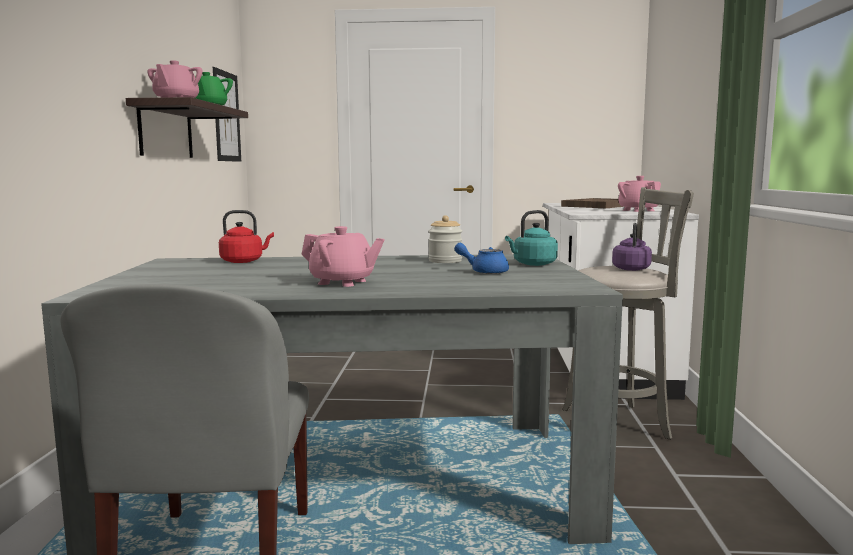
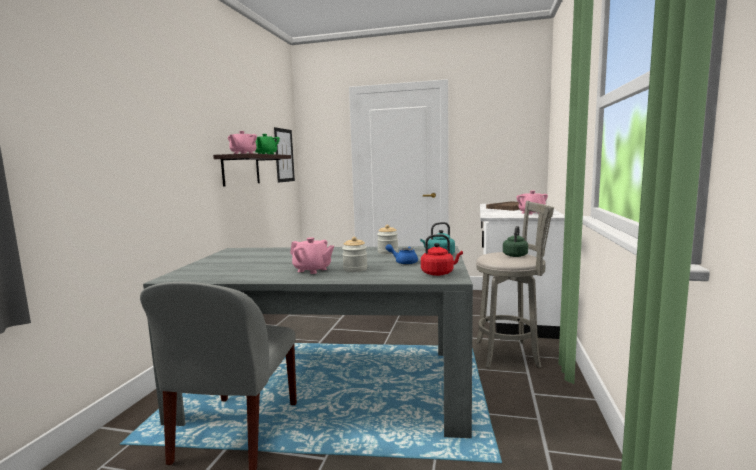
camera: 10 degrees right, 0 degrees up
(244, 261) = (272, 251): red kettle -> red kettle (439, 273)
(414, 280) = (355, 269): none -> jar
(631, 269) = (515, 255): purple kettle -> green kettle

